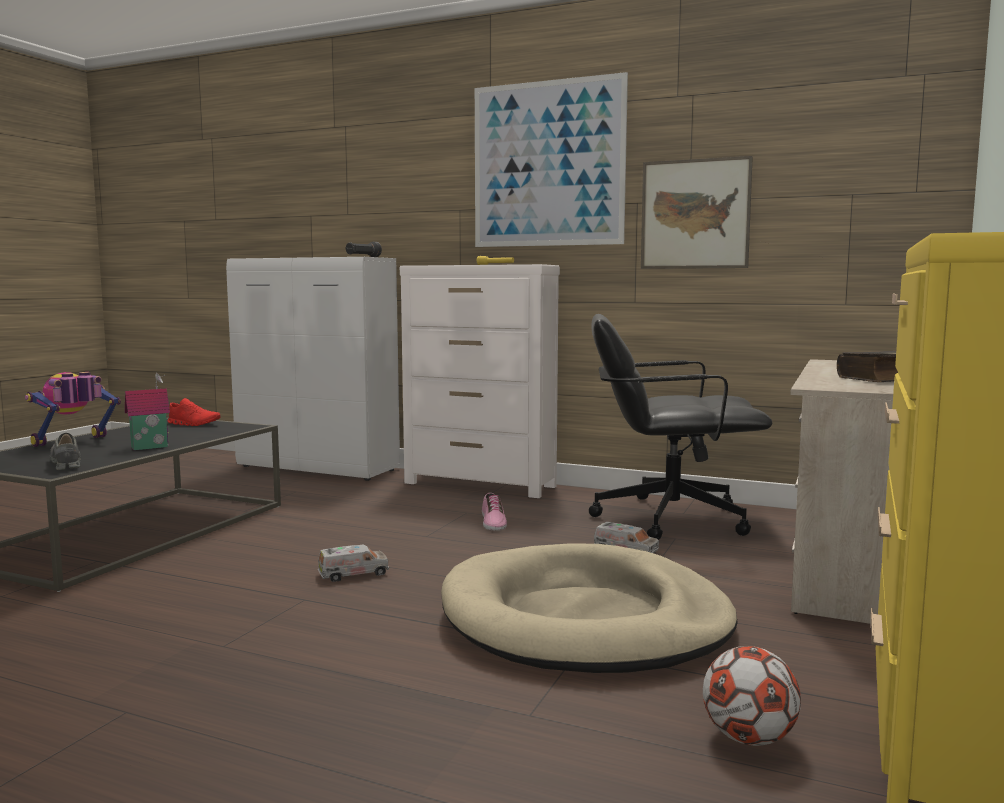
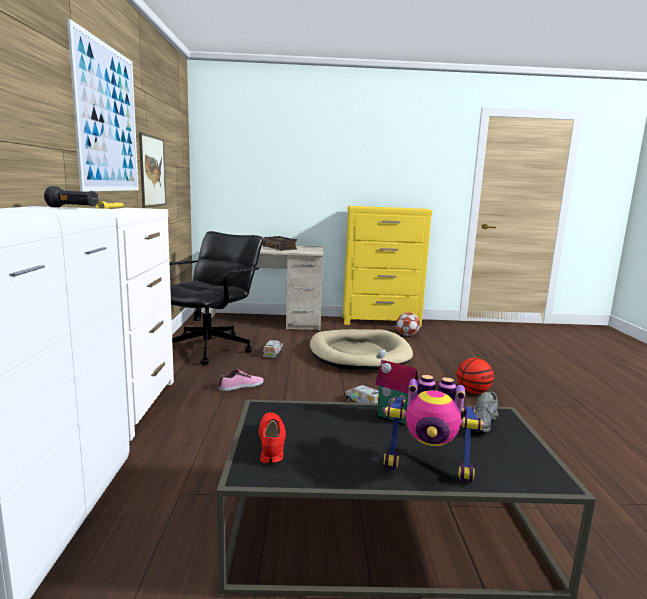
camera: 115 degrees left, 5 degrees up
(263, 677) = (472, 392): none -> basketball
(668, 518) = (209, 349): black office chair -> black office chair turned 135 degrees counterclockwise

